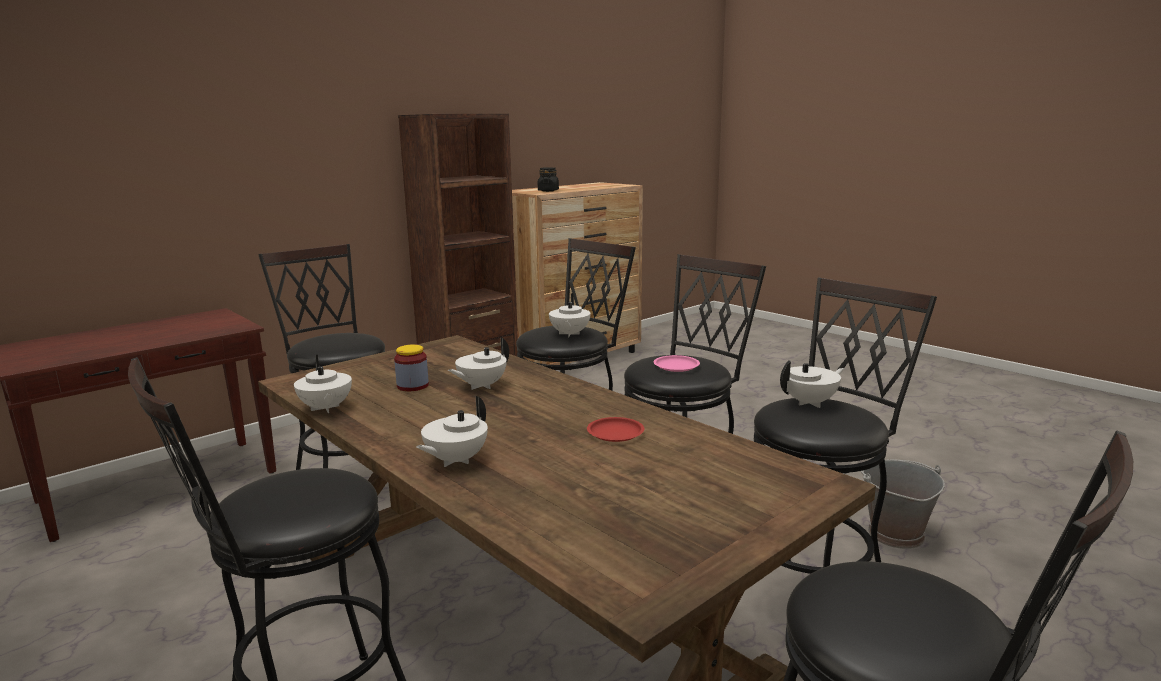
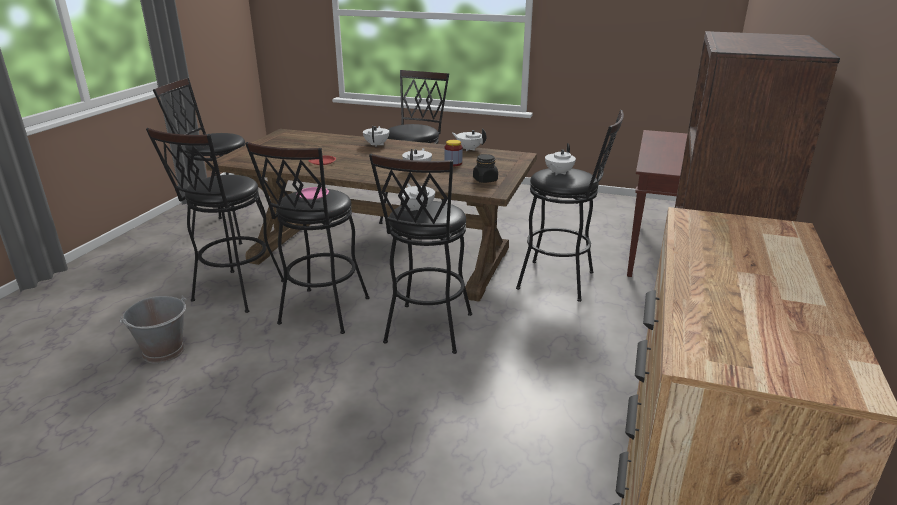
camera: 150 degrees right, 10 degrees up
(548, 191) = (718, 237): black jar -> black jar (485, 180)
(810, 403) = (225, 186): white teapot -> white teapot (558, 173)

